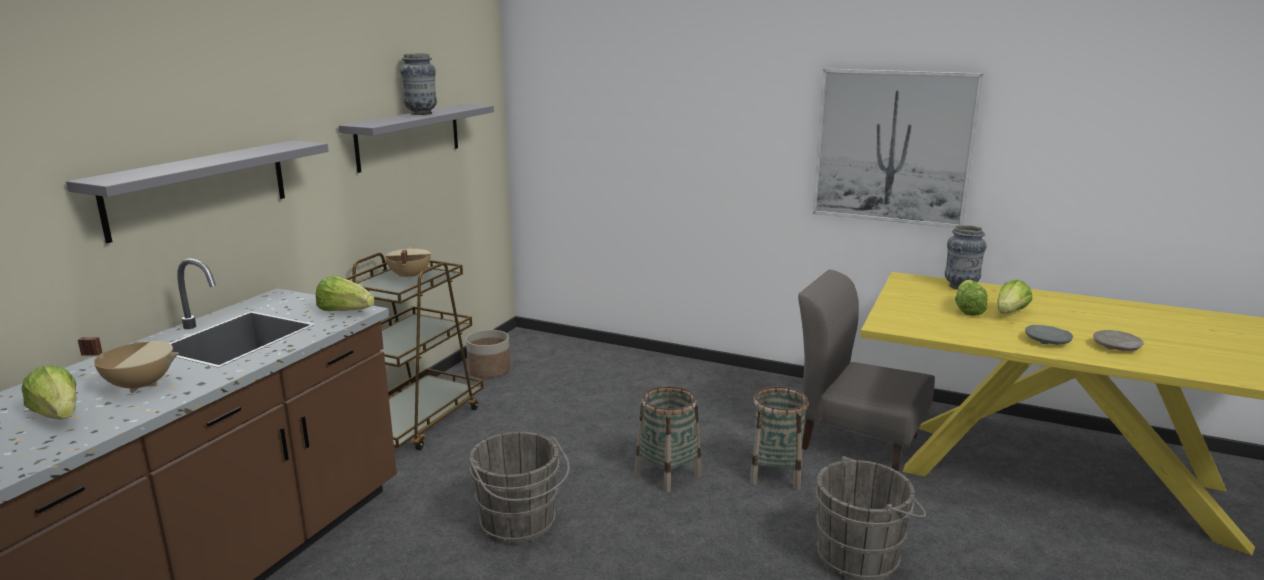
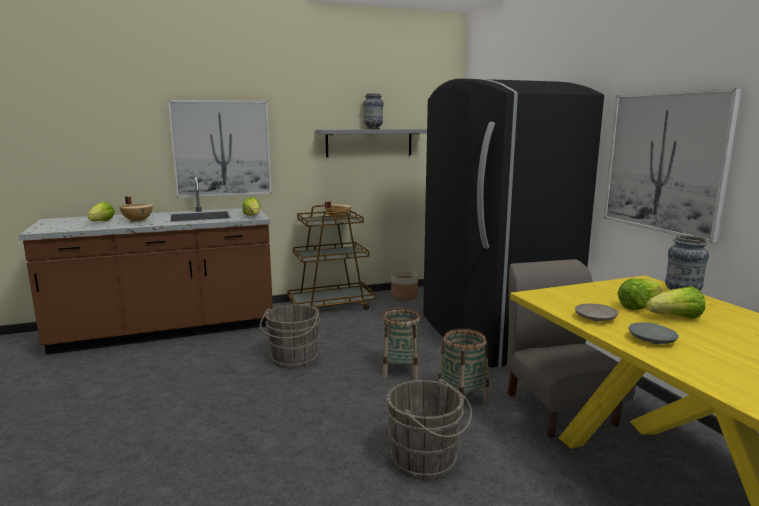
camera: 45 degrees right, 5 degrees down
(199, 188) = (222, 148): grey shelf -> picture
(676, 385) = (492, 335): none -> black fridge
(1116, 347) = (718, 364): beige plate -> beige plate (595, 318)

